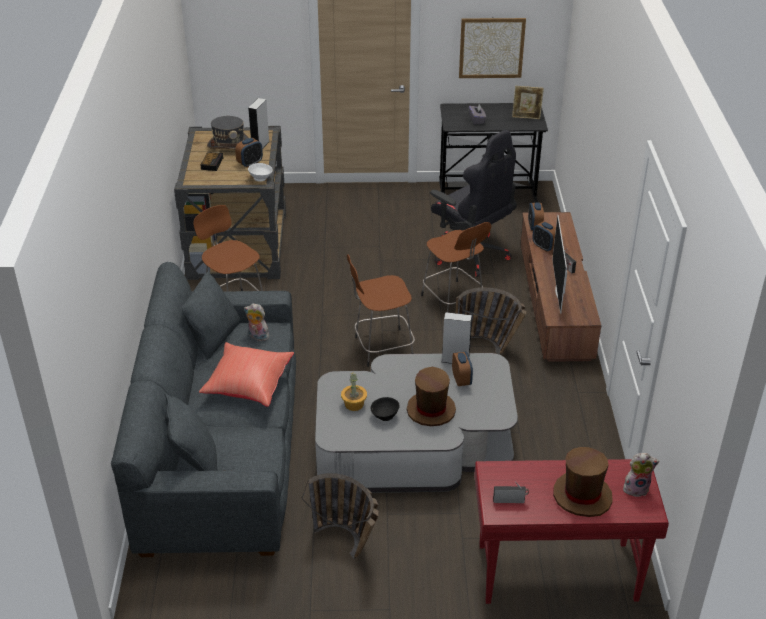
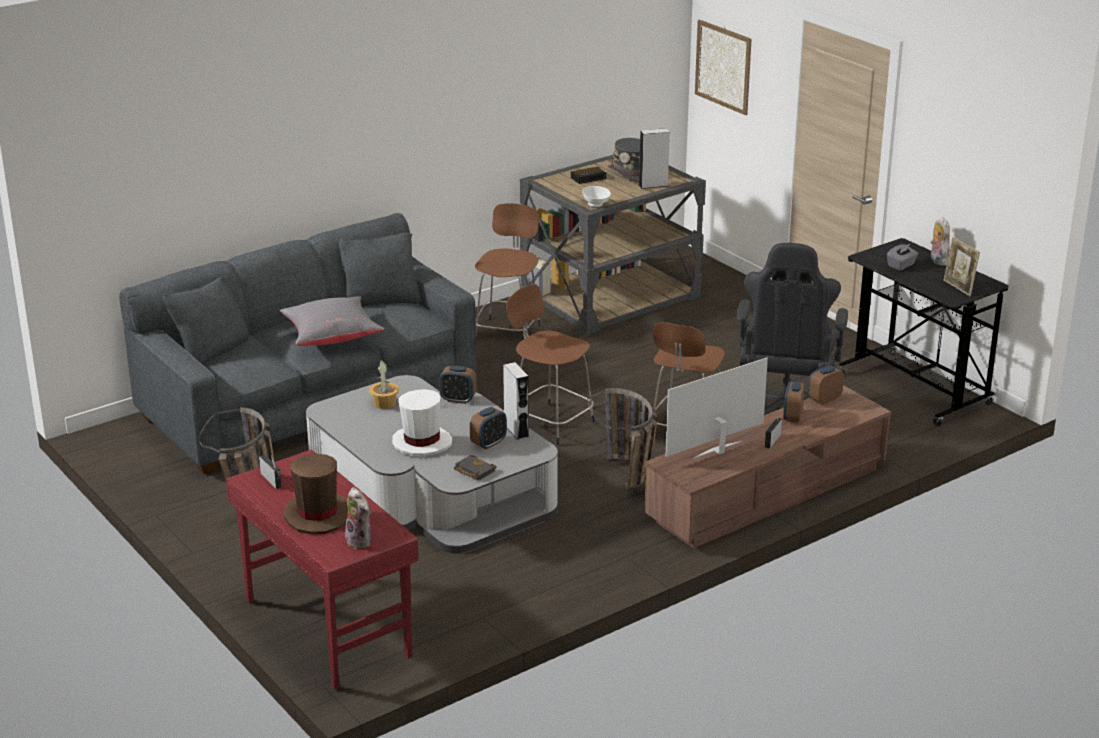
camera: 55 degrees right, 10 degrees down
(248, 385) = (331, 336): red pillow -> grey pillow
(250, 163) = (615, 192): alarm clock -> alarm clock (458, 399)
(257, 337) = (404, 316): plush toy -> plush toy (937, 261)
(384, 416) = (385, 423): black bowl -> none
(431, 410) = (422, 443): brown hat -> white hat
(491, 47) = (964, 181): picture -> picture (723, 65)
(493, 403) = (473, 471): none -> black book

